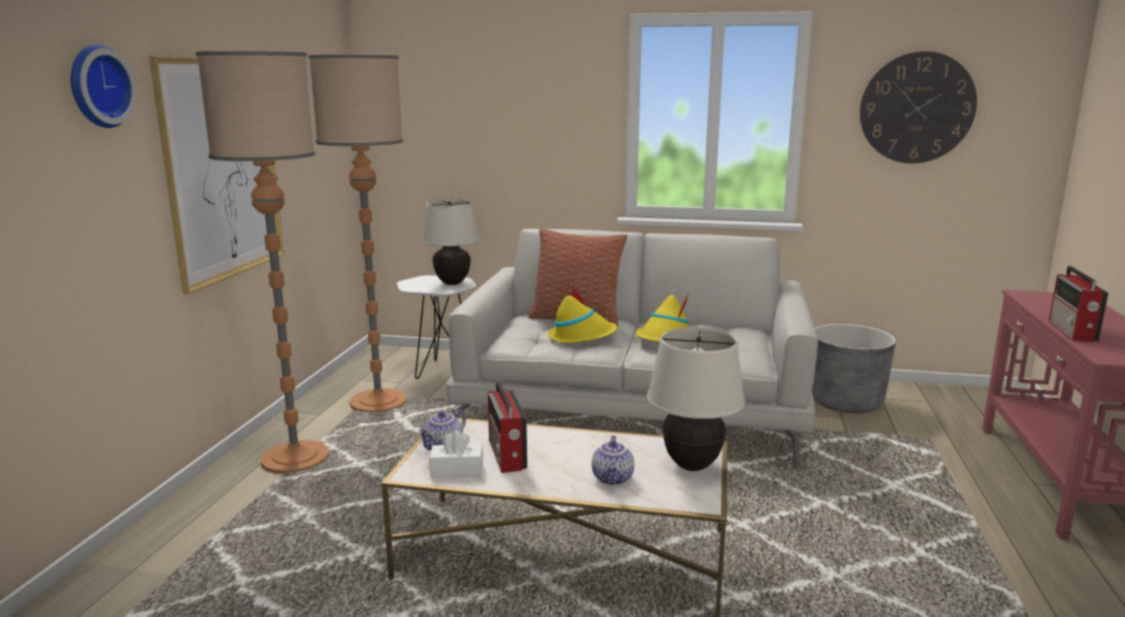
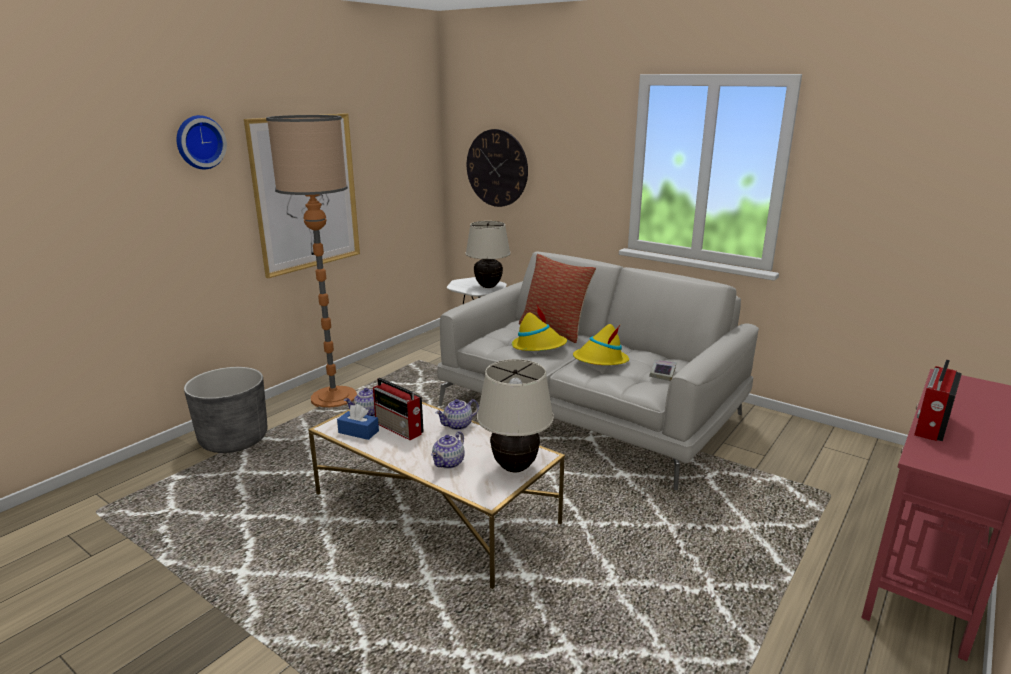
camera: 25 degrees right, 5 degrees up
(378, 402) = (416, 367): floor lamp -> none
(457, 470) = (358, 432): white tissue box -> blue tissue box
(506, 455) = (399, 429): radio -> radio turned 60 degrees counterclockwise
(574, 437) = (458, 425): none -> teapot
(742, 341) = (662, 373): none -> book
(845, 402) = (783, 442): grey planter -> grey planter (234, 439)
(917, 108) = (900, 173): wall clock -> wall clock (497, 168)

